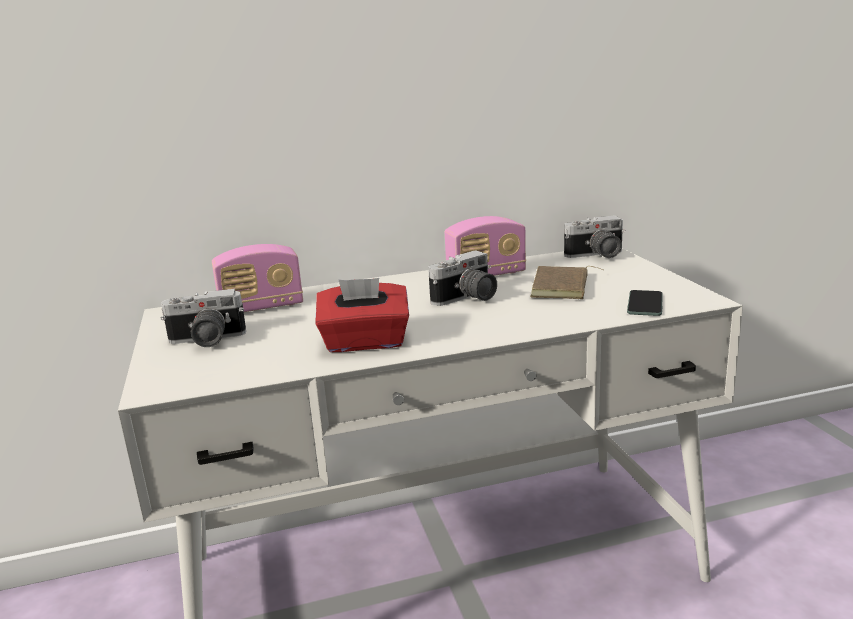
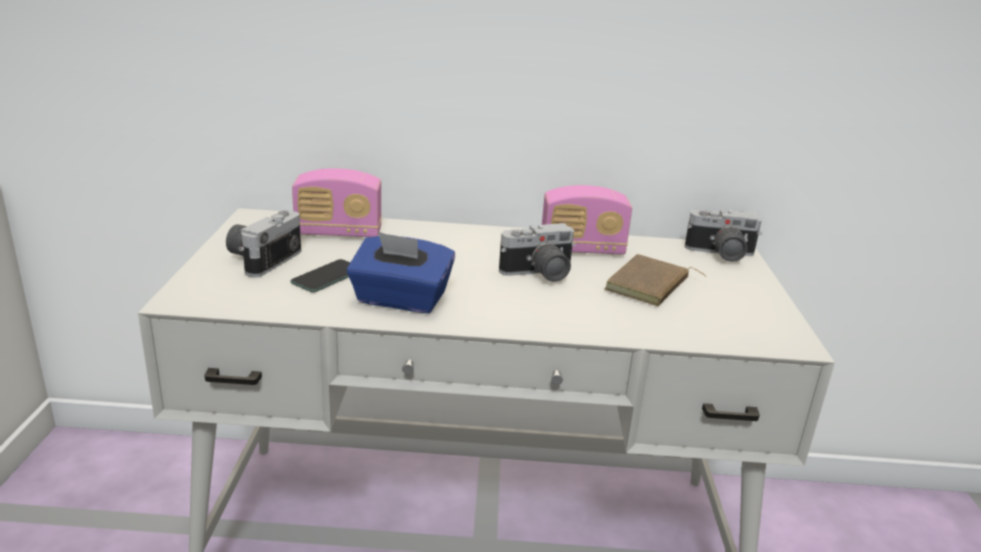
camera: 15 degrees right, 5 degrees up
(206, 341) = (262, 259): camera -> camera turned 105 degrees clockwise
(365, 343) = (400, 300): red tissue box -> blue tissue box
(645, 304) = (722, 330): phone -> phone (327, 277)

